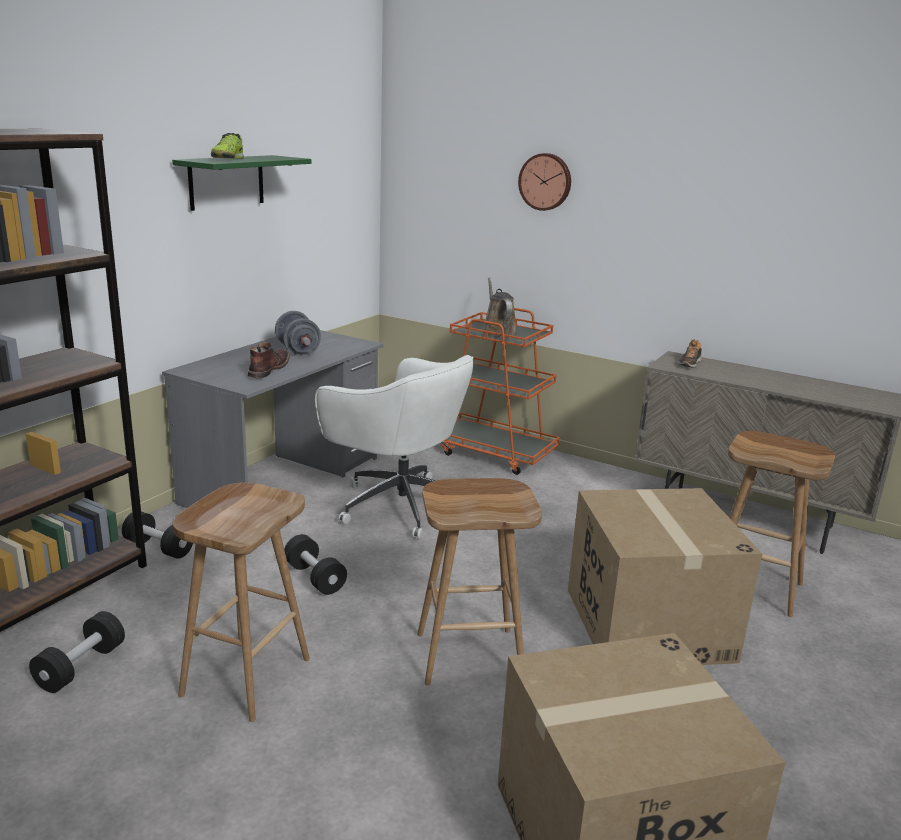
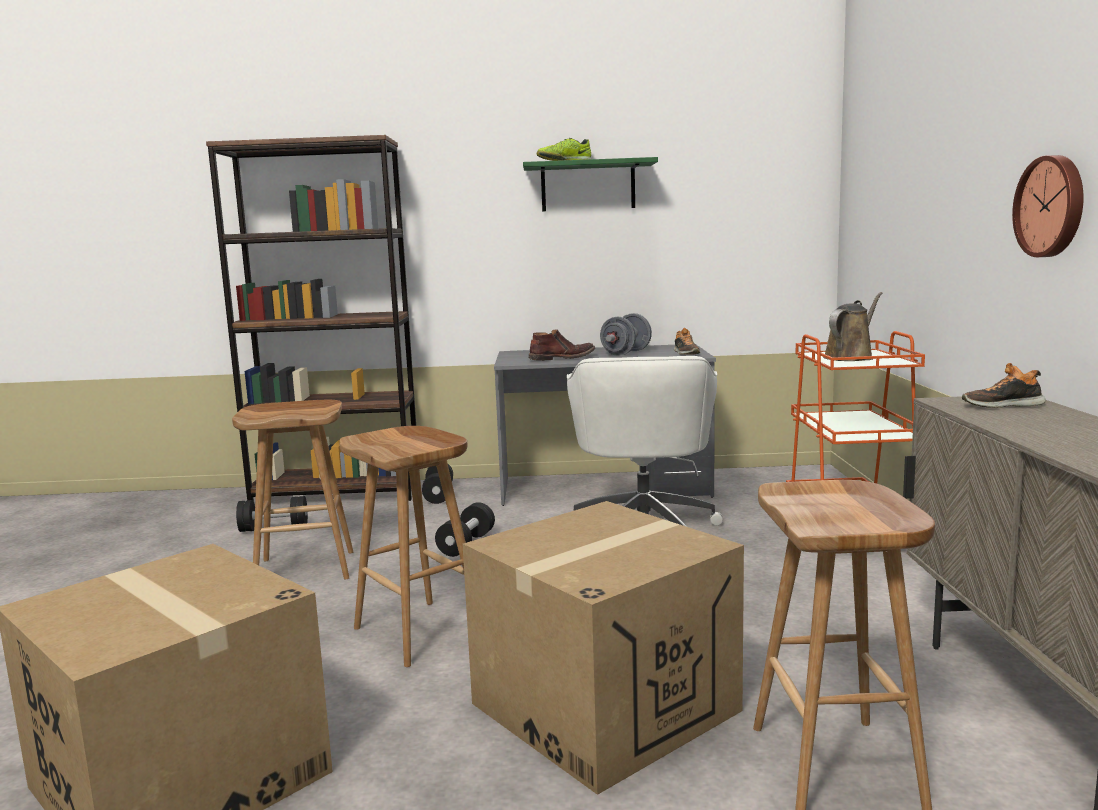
camera: 60 degrees right, 10 degrees down
(345, 342) = (685, 353): none -> shoe
(545, 181) = (936, 152): wall clock -> wall clock (1052, 206)

